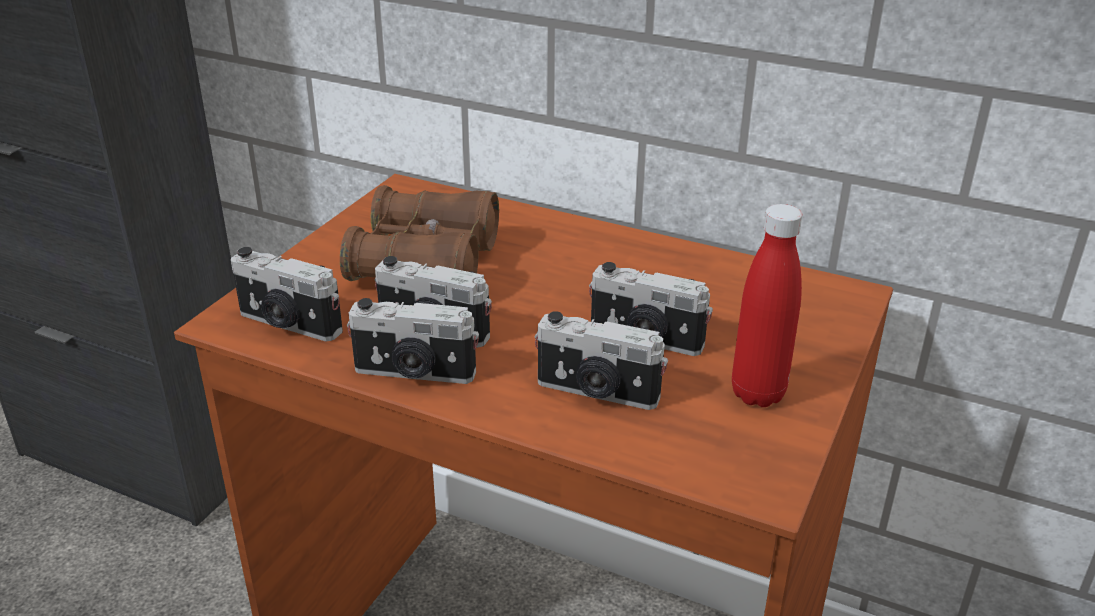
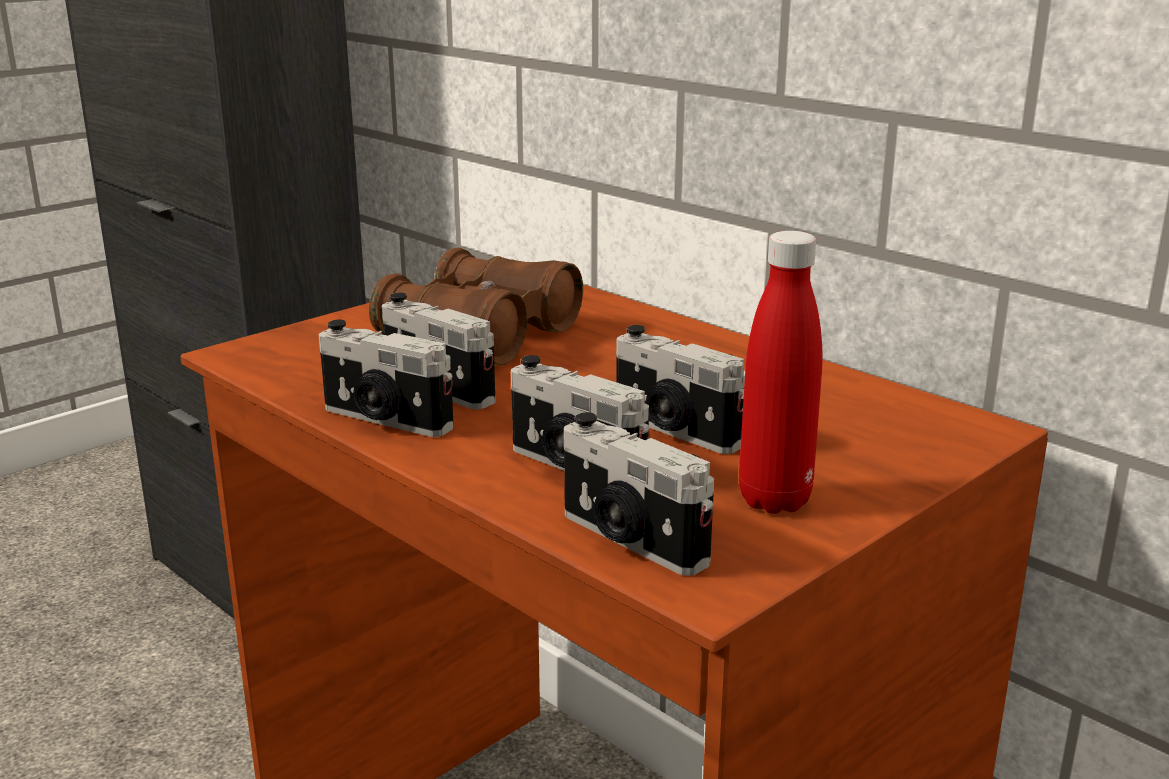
camera: 20 degrees right, 10 degrees down
(288, 324) = (293, 363): camera -> camera (630, 541)

